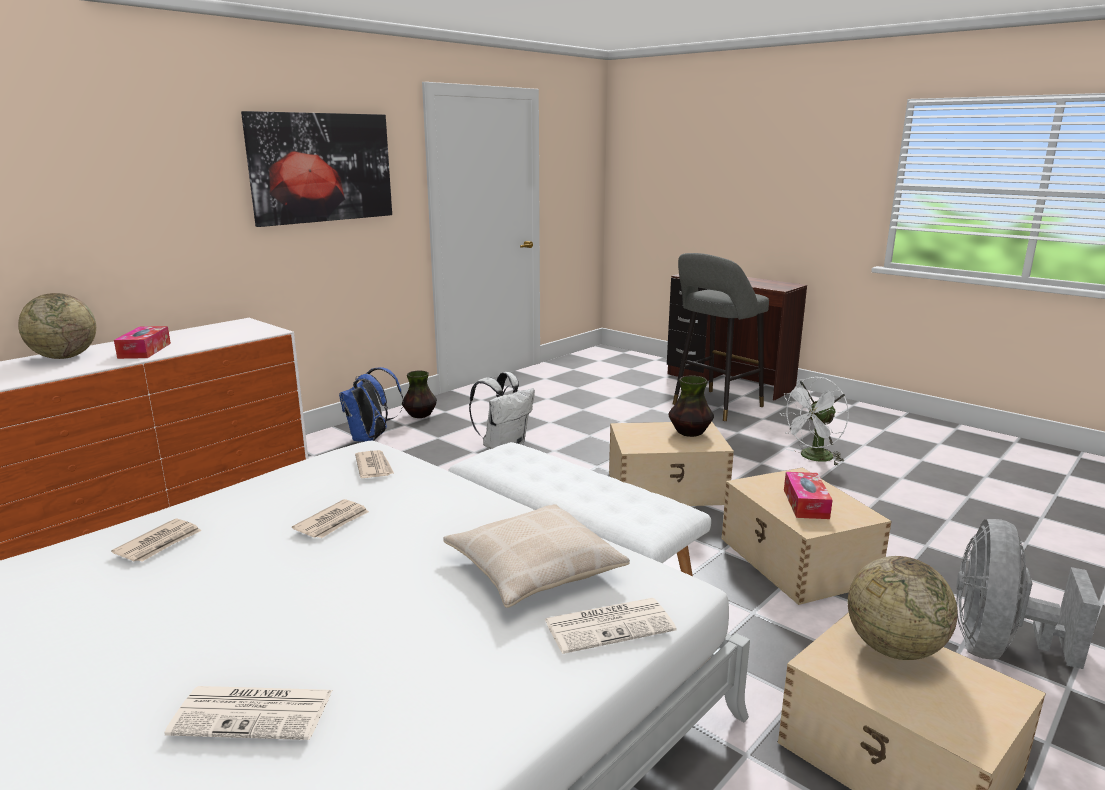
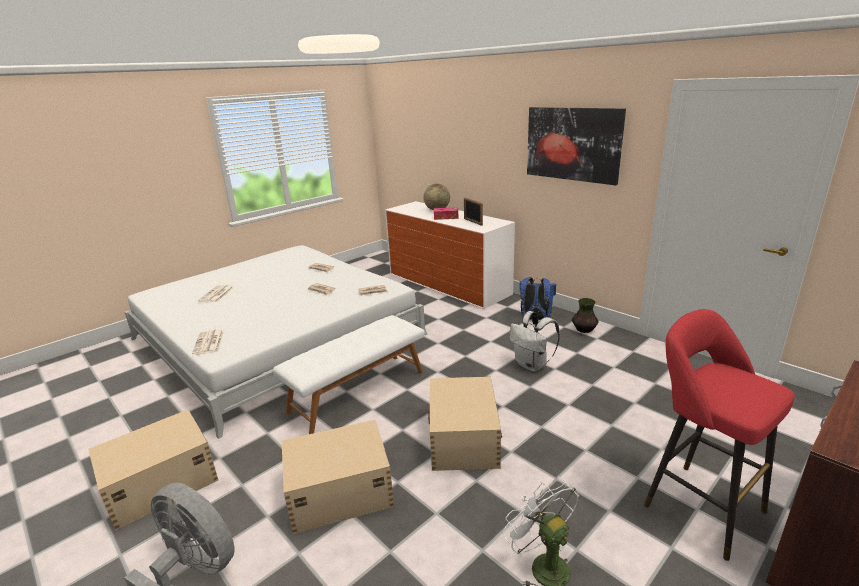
camera: 95 degrees right, 5 degrees up
(213, 335) = (473, 222): none -> picture frame
(533, 569) = (259, 328): beige pillow -> none
(690, 433) = (469, 413): vase -> none
(714, 406) = (697, 504): grey stool -> red stool
(805, 504) = (326, 451): tissue box -> none
(893, 648) = (169, 445): globe -> none

